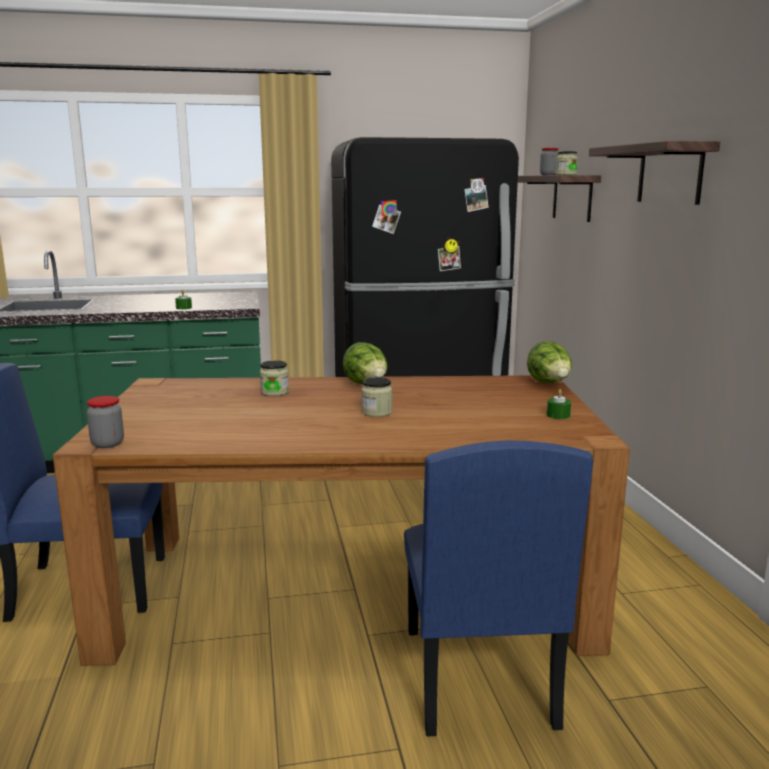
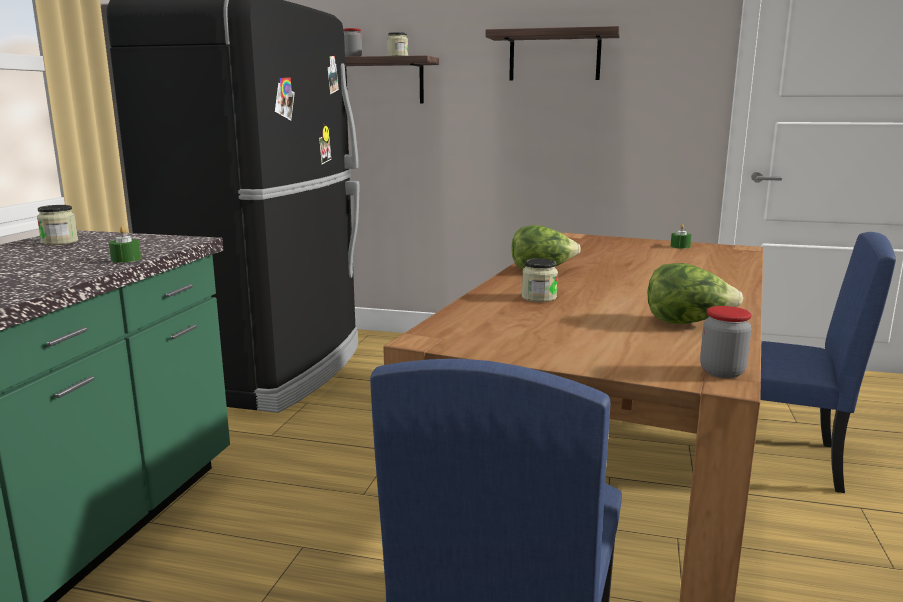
camera: 65 degrees left, 0 degrees up
(377, 412) = (644, 278): jar -> jar (60, 242)
(549, 384) = (591, 236): lettuce -> lettuce (687, 323)

